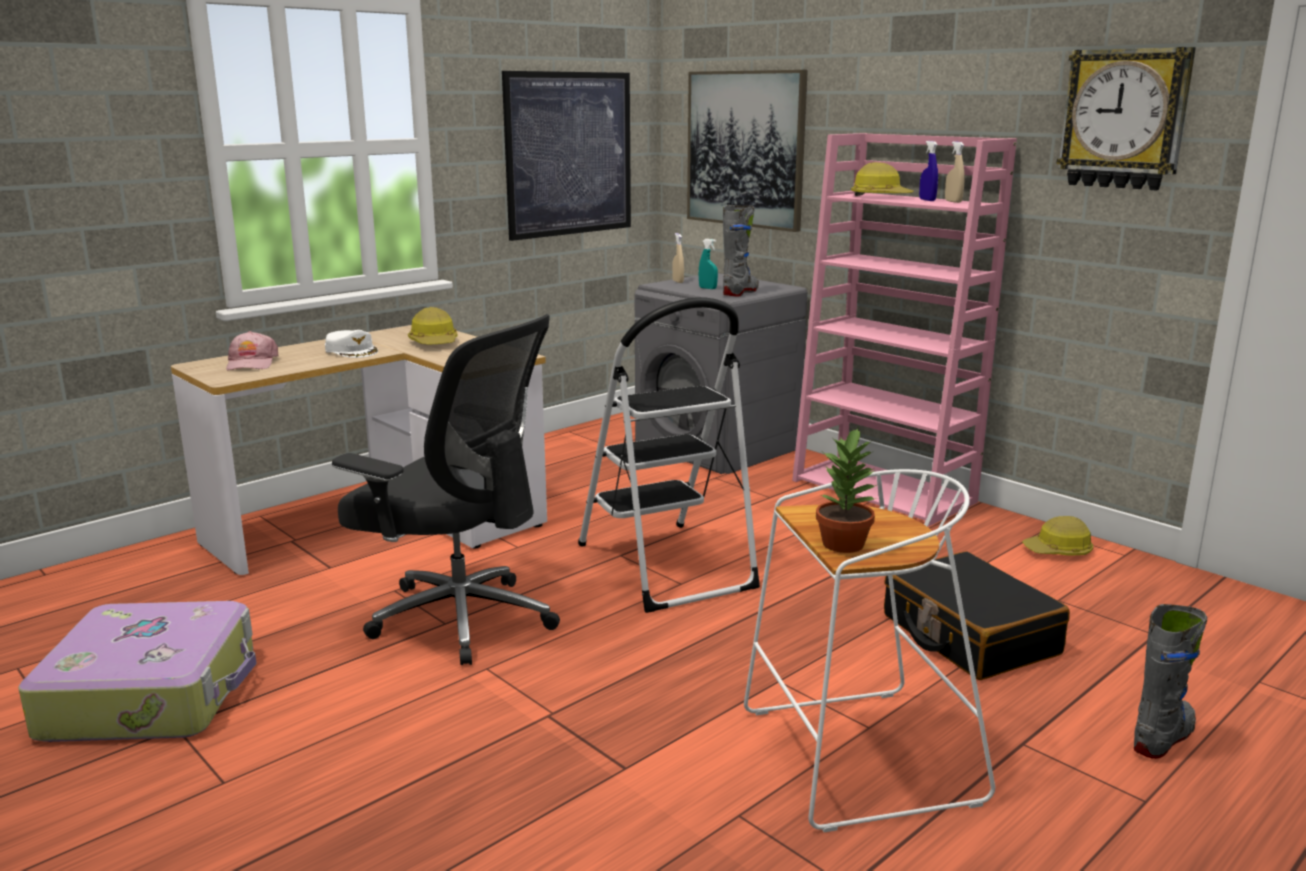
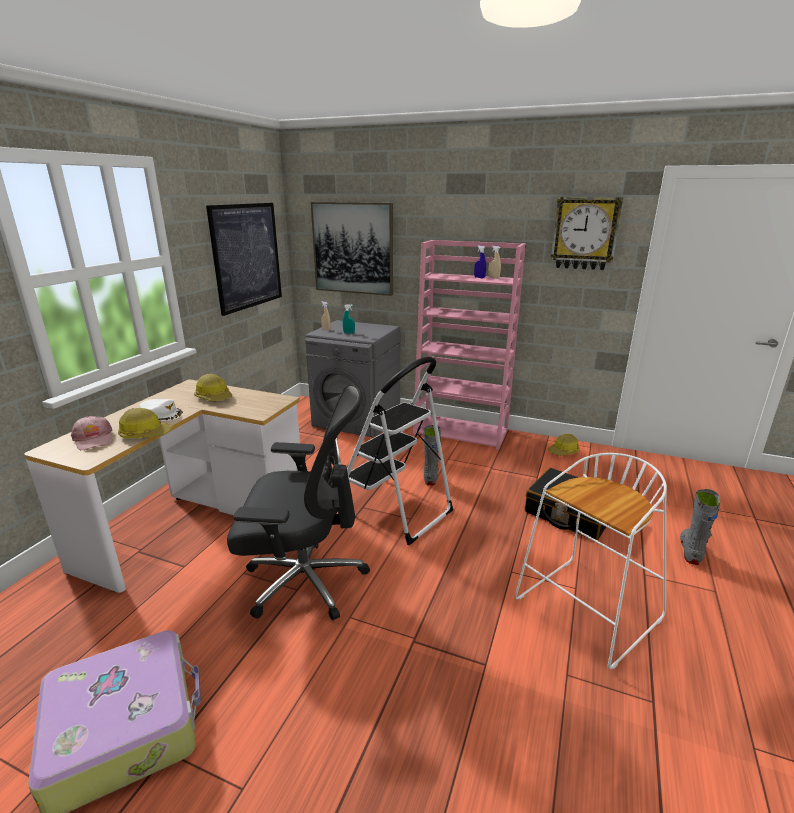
camera: 25 degrees left, 5 degrees up
(741, 292) = (370, 334): grey boot -> grey boot (431, 476)
(844, 544) = (611, 511): potted plant -> none
(880, 197) = (452, 276): hard hat -> hard hat (145, 434)

